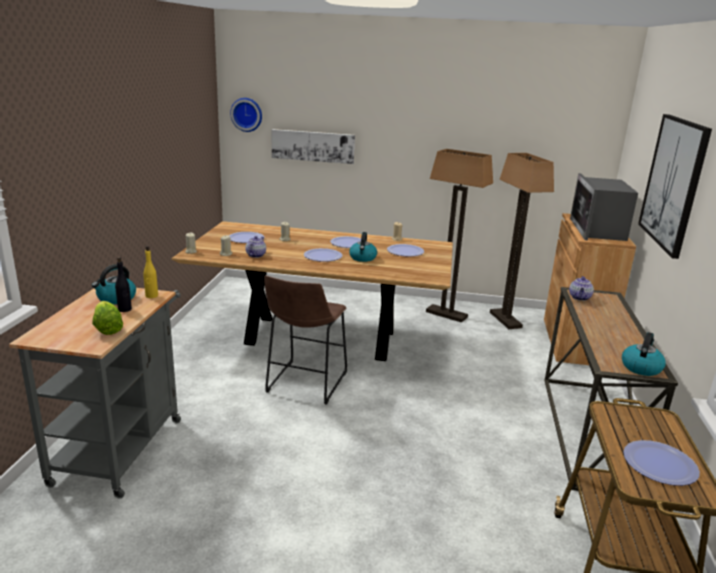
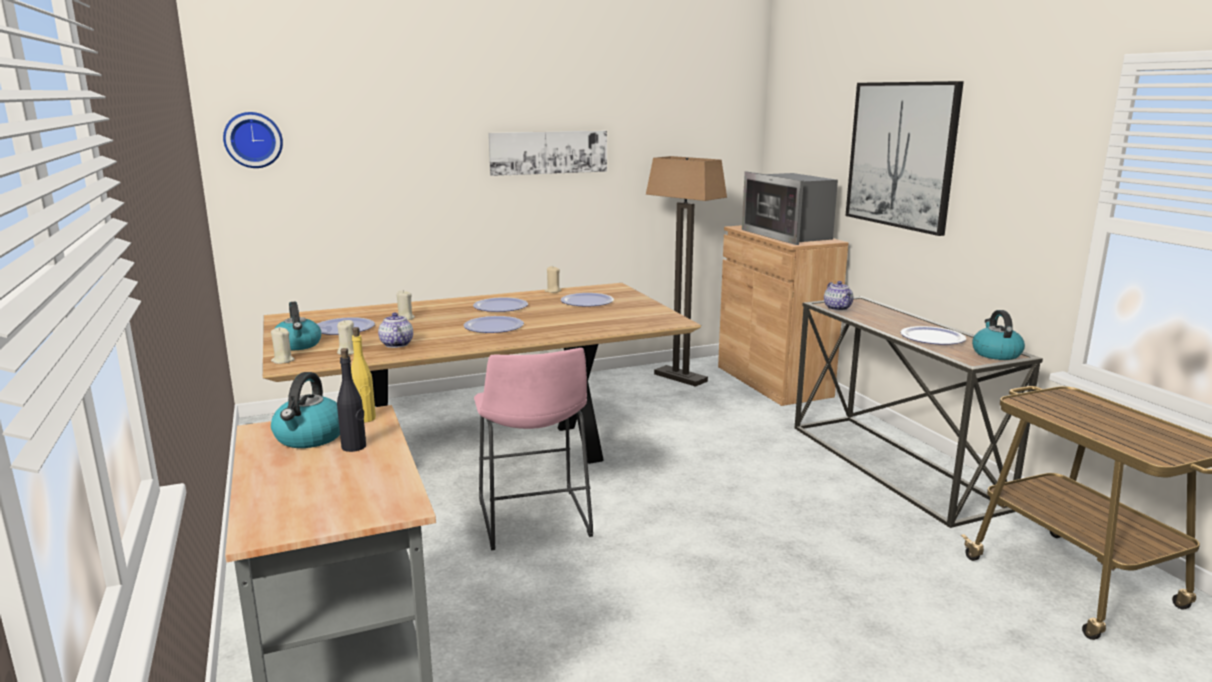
camera: 30 degrees left, 5 degrees down
(107, 328) = (374, 478): lettuce -> none
(305, 384) = (534, 522): brown stool -> pink stool
(313, 146) = (373, 180): picture -> picture (548, 152)
(363, 258) = (549, 318): kettle -> kettle (298, 345)
(447, 314) = (610, 388): floor lamp -> none
(659, 464) = (1137, 432): plate -> plate (932, 337)

